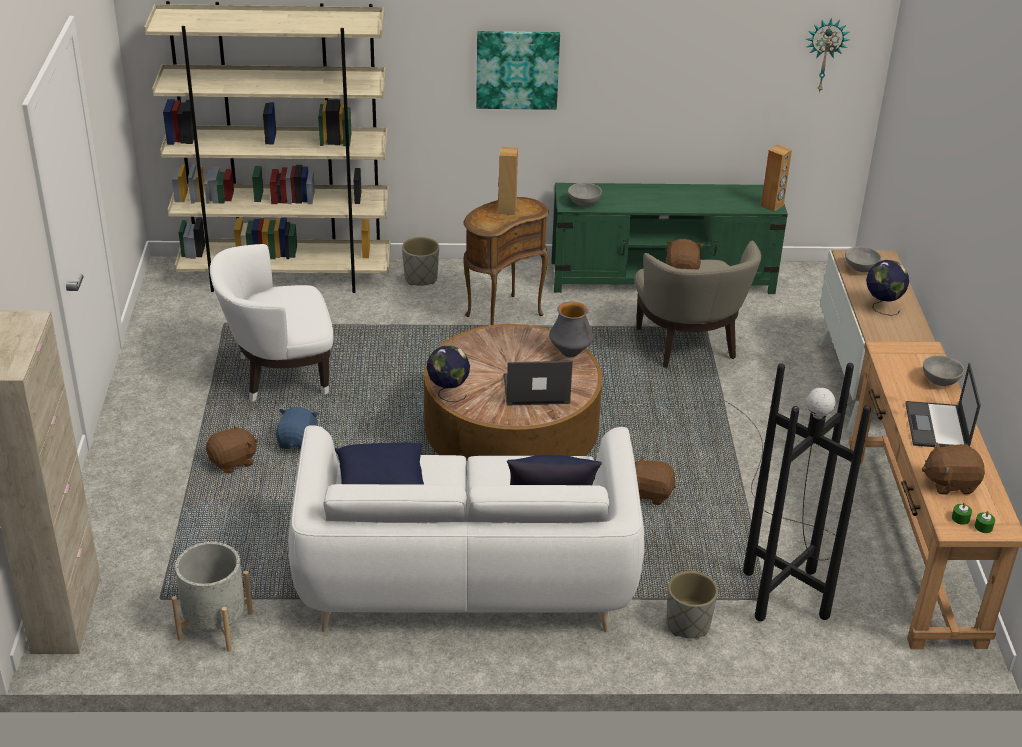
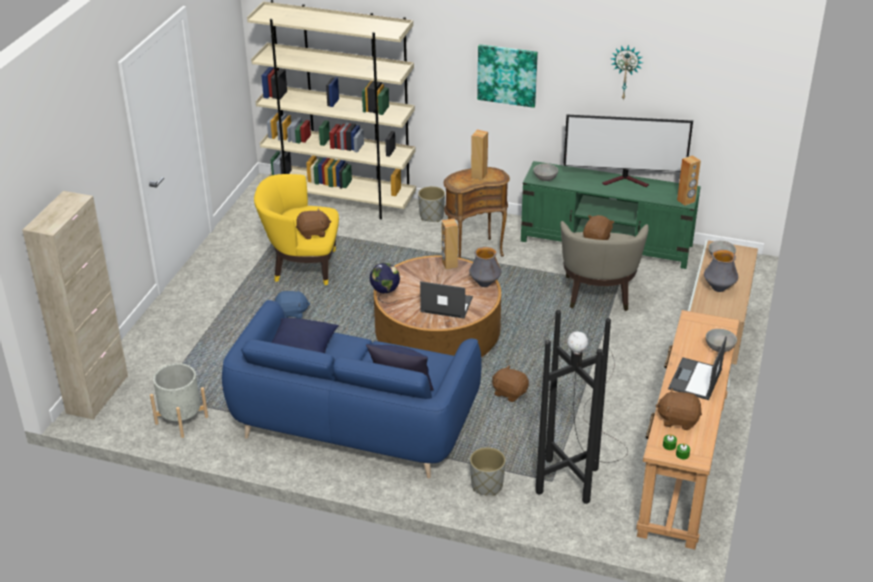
camera: 20 degrees right, 0 degrees up
(233, 462) = (244, 319): brown plush toy -> brown plush toy (313, 233)
(279, 374) = (302, 266): white armchair -> yellow armchair
(298, 442) = (291, 313): blue plush toy -> blue plush toy turned 60 degrees clockwise
(466, 576) = (355, 422): white sofa -> blue sofa
(509, 335) = (449, 264): none -> brown speaker
(686, 191) = (626, 181): none -> television
(824, 54) = (736, 91): wall clock -> wall clock (626, 71)
(882, 307) = (718, 288): globe -> vase

